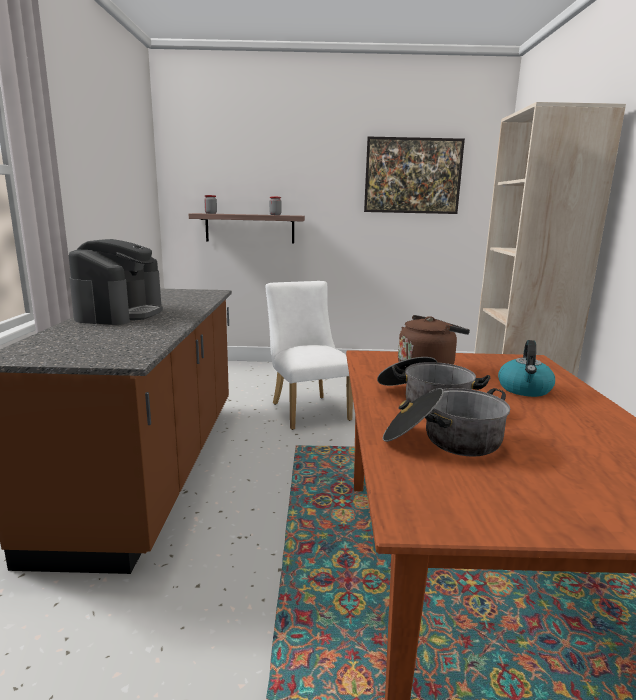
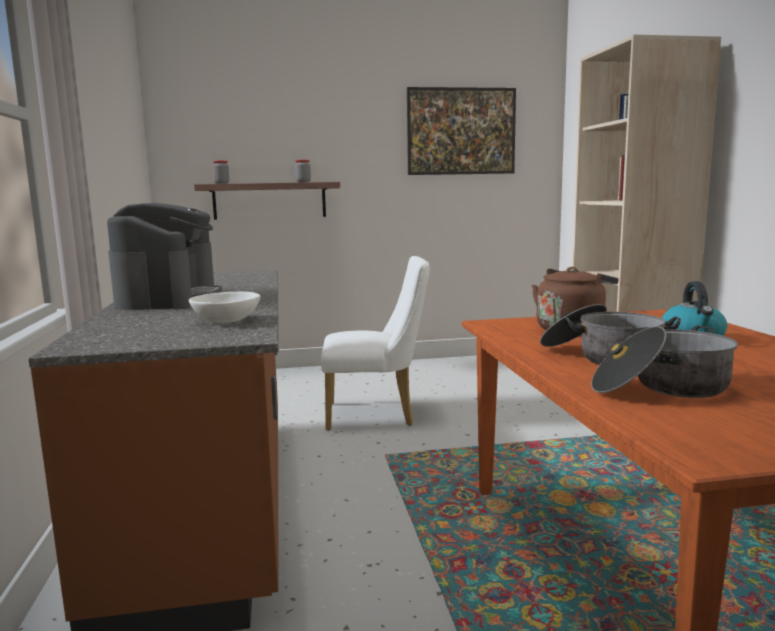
camera: 10 degrees left, 5 degrees down
(134, 341) = (226, 321): none -> white bowl
(307, 409) = (377, 414): white chair -> white chair turned 120 degrees clockwise

